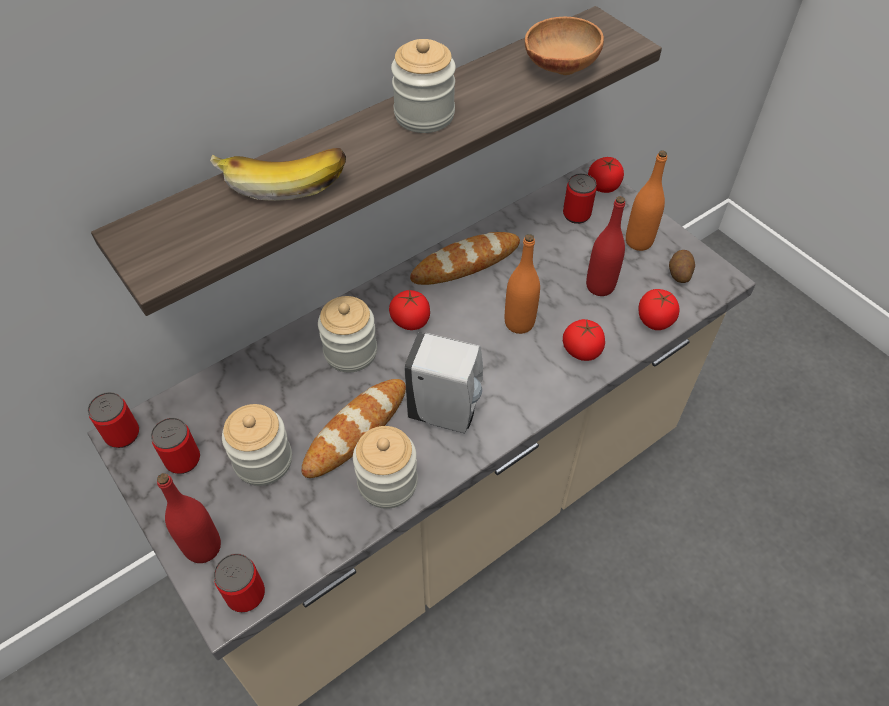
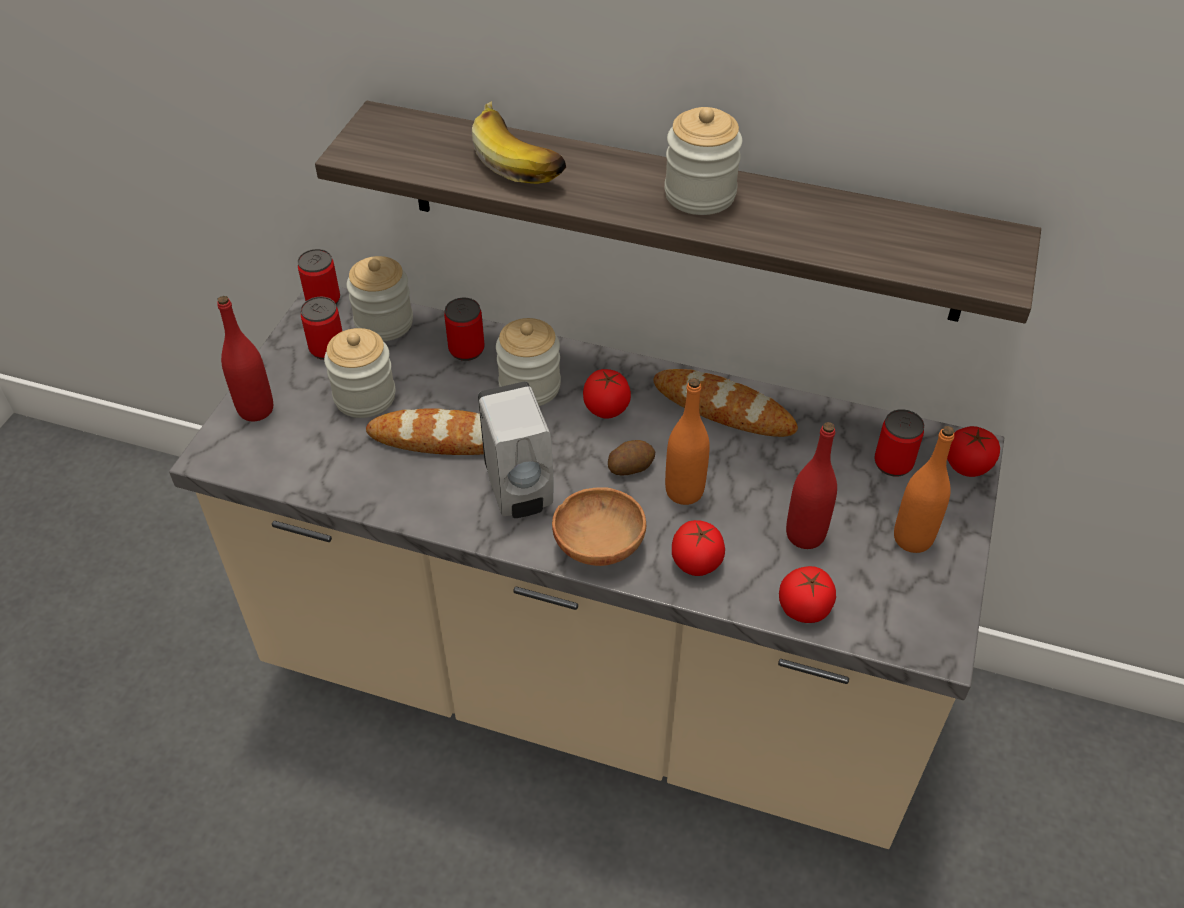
camera: 55 degrees right, 5 degrees down
(245, 594) = (231, 460): can -> can (466, 349)
(387, 482) = (407, 491): jar -> jar (384, 323)
(559, 66) = (889, 246): brown bowl -> brown bowl (598, 544)
(679, 273) = (902, 599): potato -> potato (630, 467)

